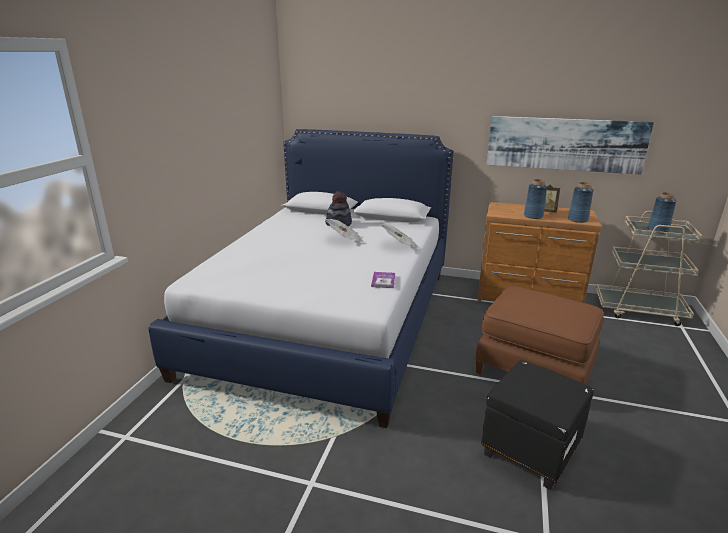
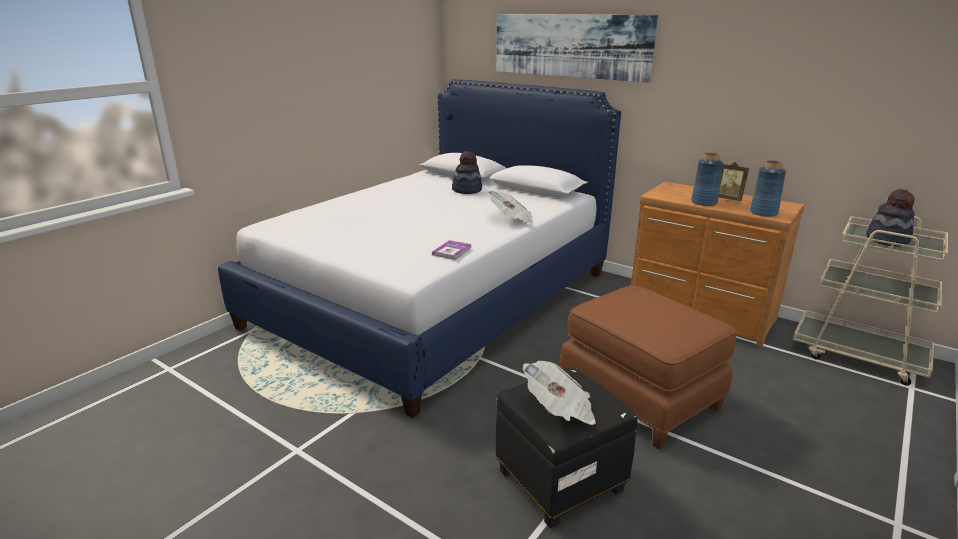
camera: 20 degrees right, 0 degrees up
(345, 240) = (456, 206): newspaper -> newspaper (559, 409)
(564, 144) = (768, 109): picture -> picture (570, 45)
(657, 230) = (887, 240): blue vase -> hat

